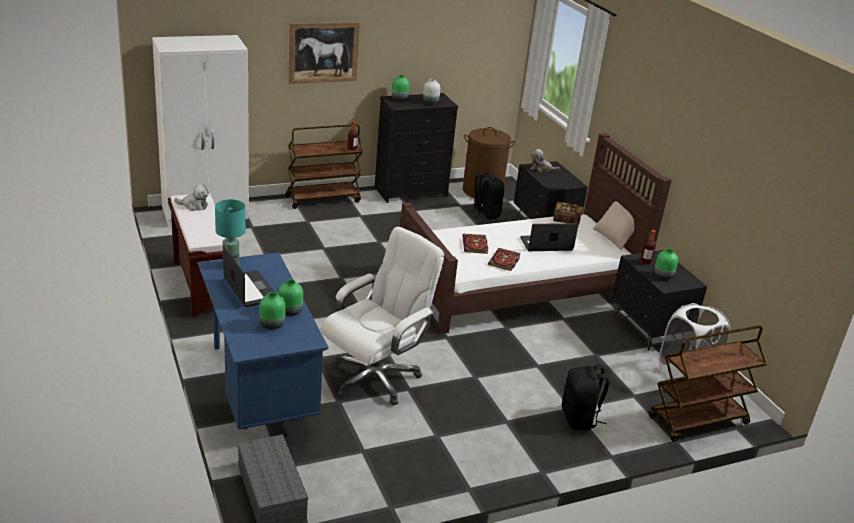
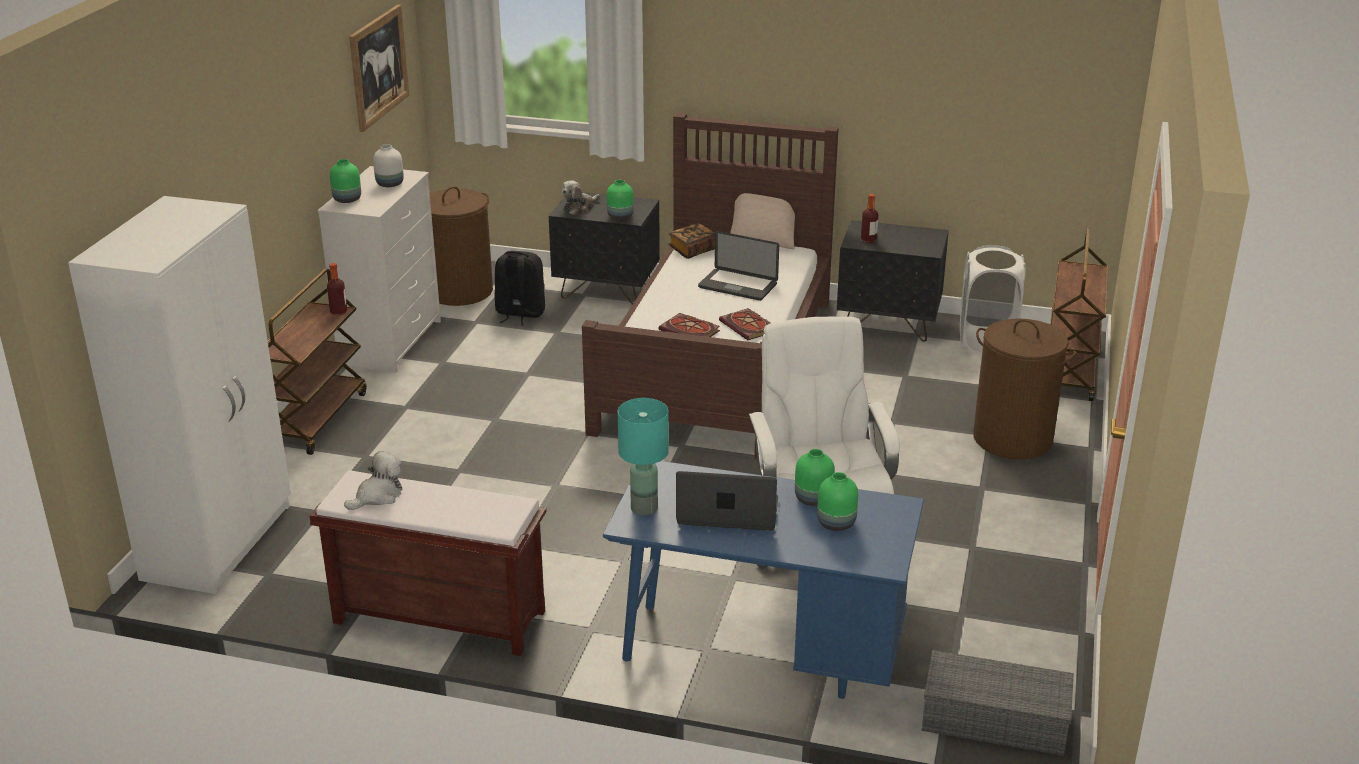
camera: 50 degrees left, 0 degrees up
(323, 52) = (249, 170): picture -> picture (378, 67)
(411, 191) = (391, 342): black dresser -> white dresser
(546, 244) = (737, 286): laptop -> laptop turned 90 degrees counterclockwise
(579, 419) = (1013, 439): black backpack -> brown laundry basket
(663, 275) = (906, 242): green vase -> green vase (620, 216)

